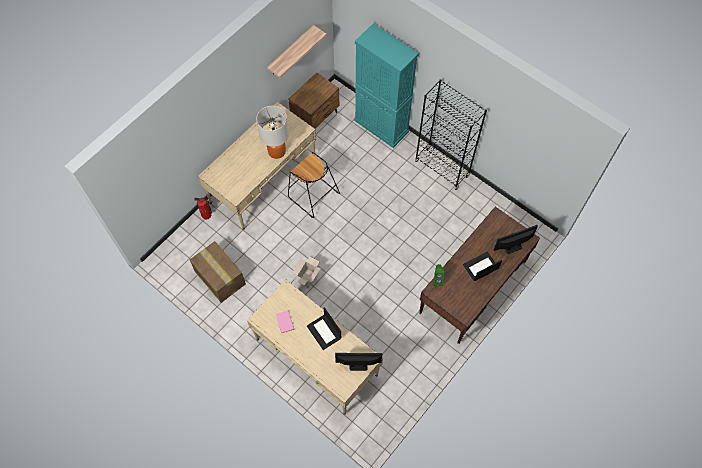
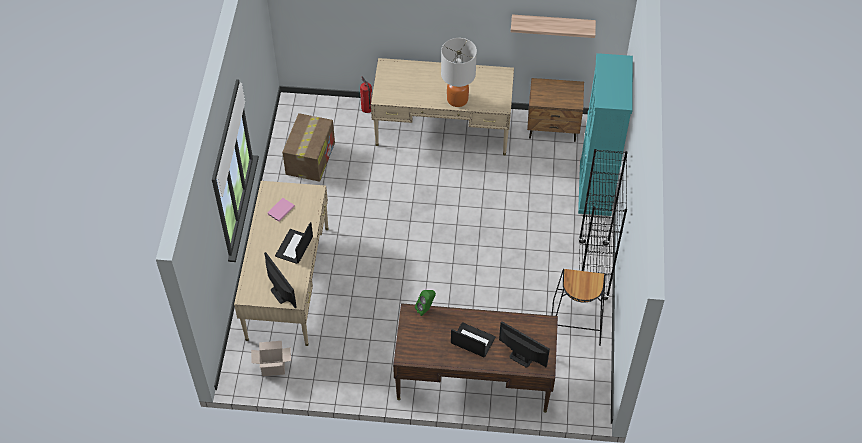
camera: 55 degrees right, 10 degrees down
(307, 278) = (366, 226): cardboard box -> cardboard box (274, 367)
(313, 195) = (461, 177): black stool -> black stool (575, 322)

